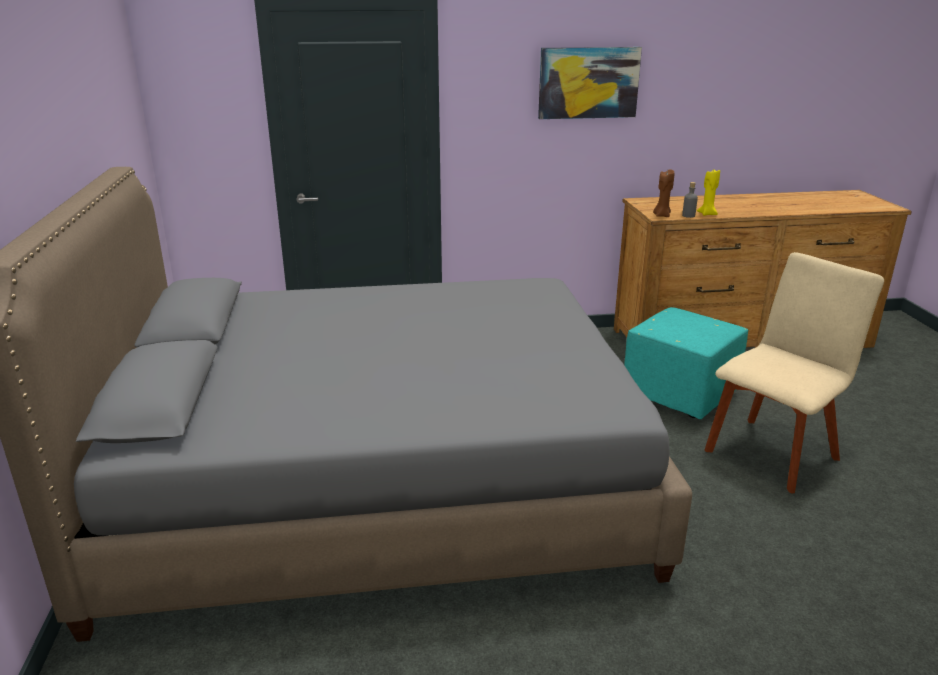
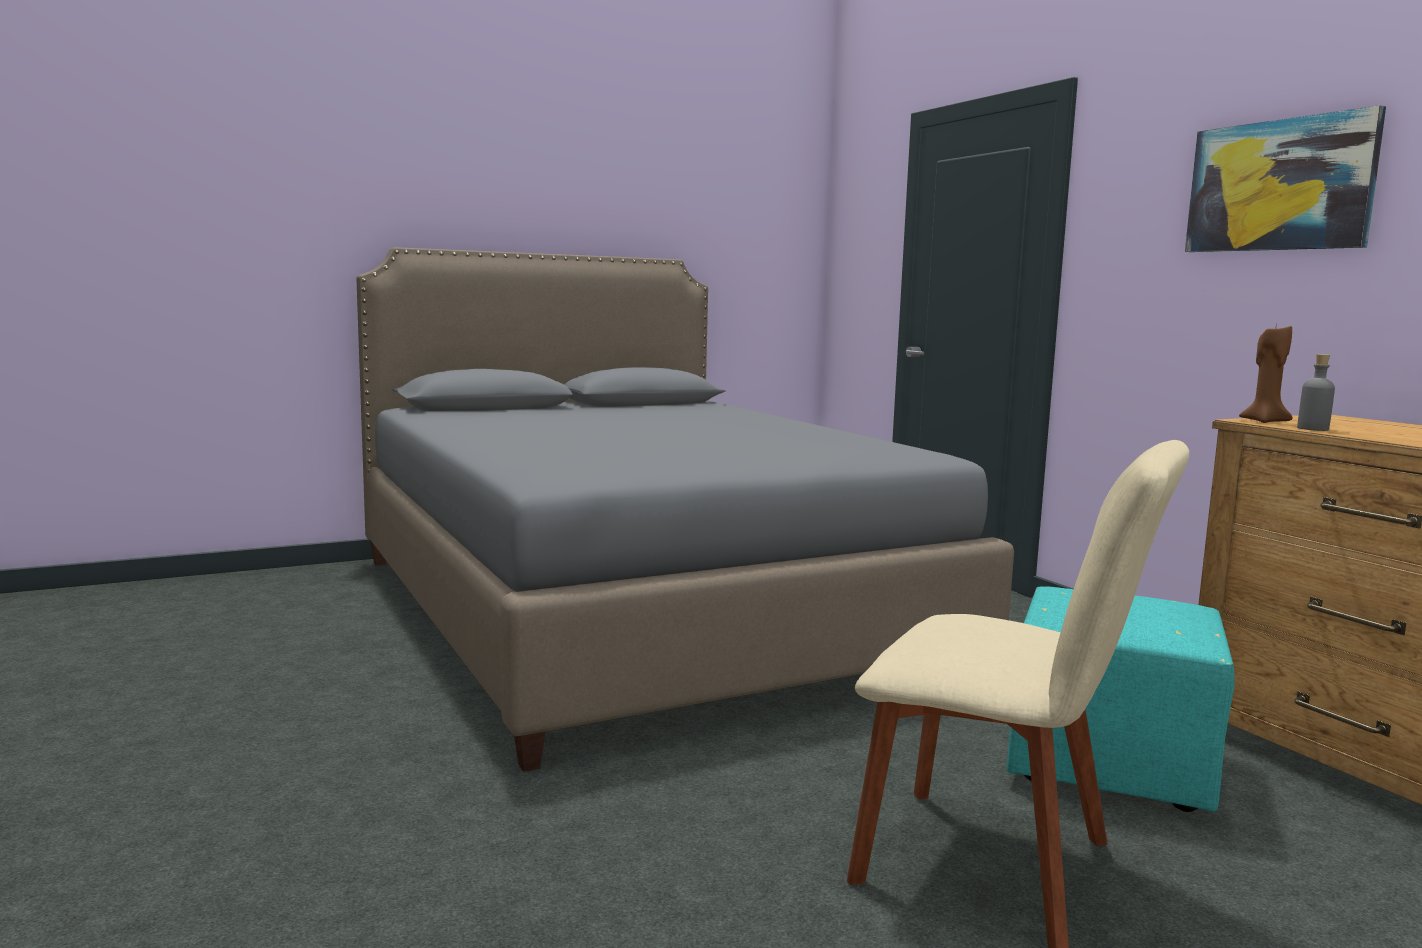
camera: 70 degrees right, 15 degrees down
(707, 214) = (1365, 435): yellow candle -> none

